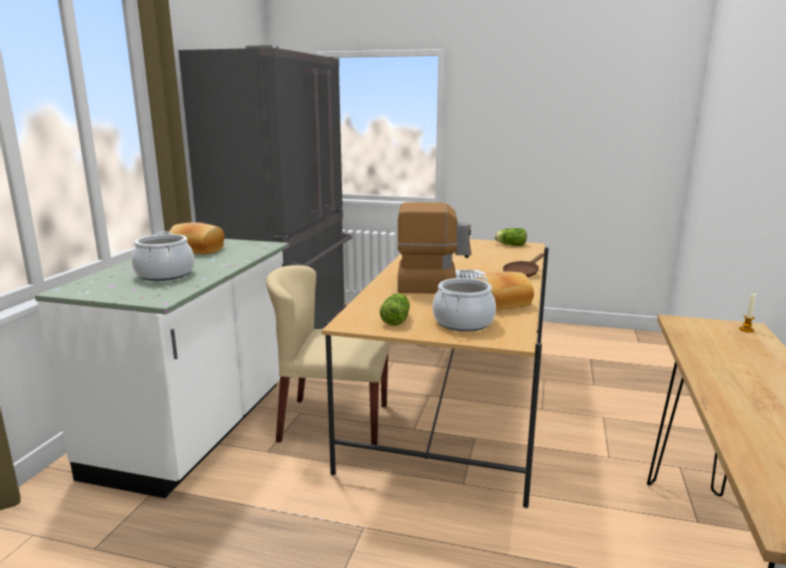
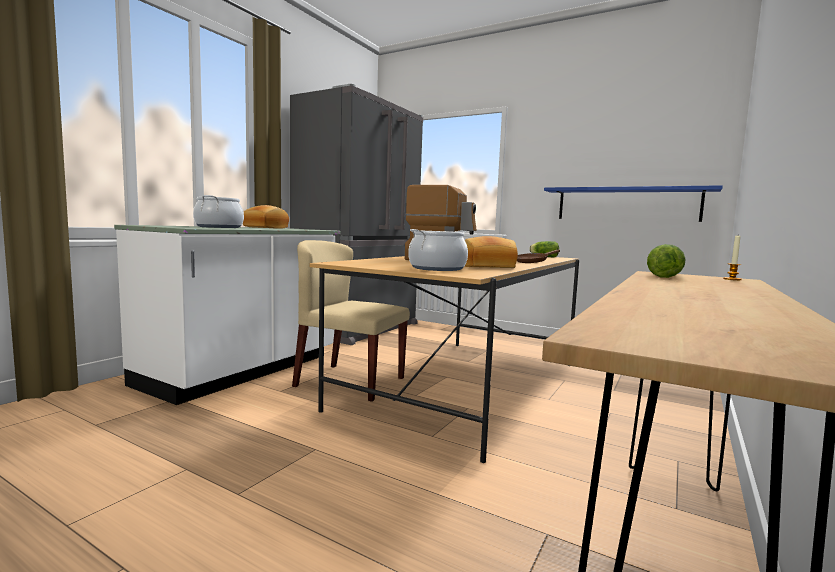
camera: 15 degrees right, 10 degrees down
(396, 319) = (380, 264): lettuce -> lettuce (663, 276)
(583, 171) = (626, 204): none -> blue shelf

